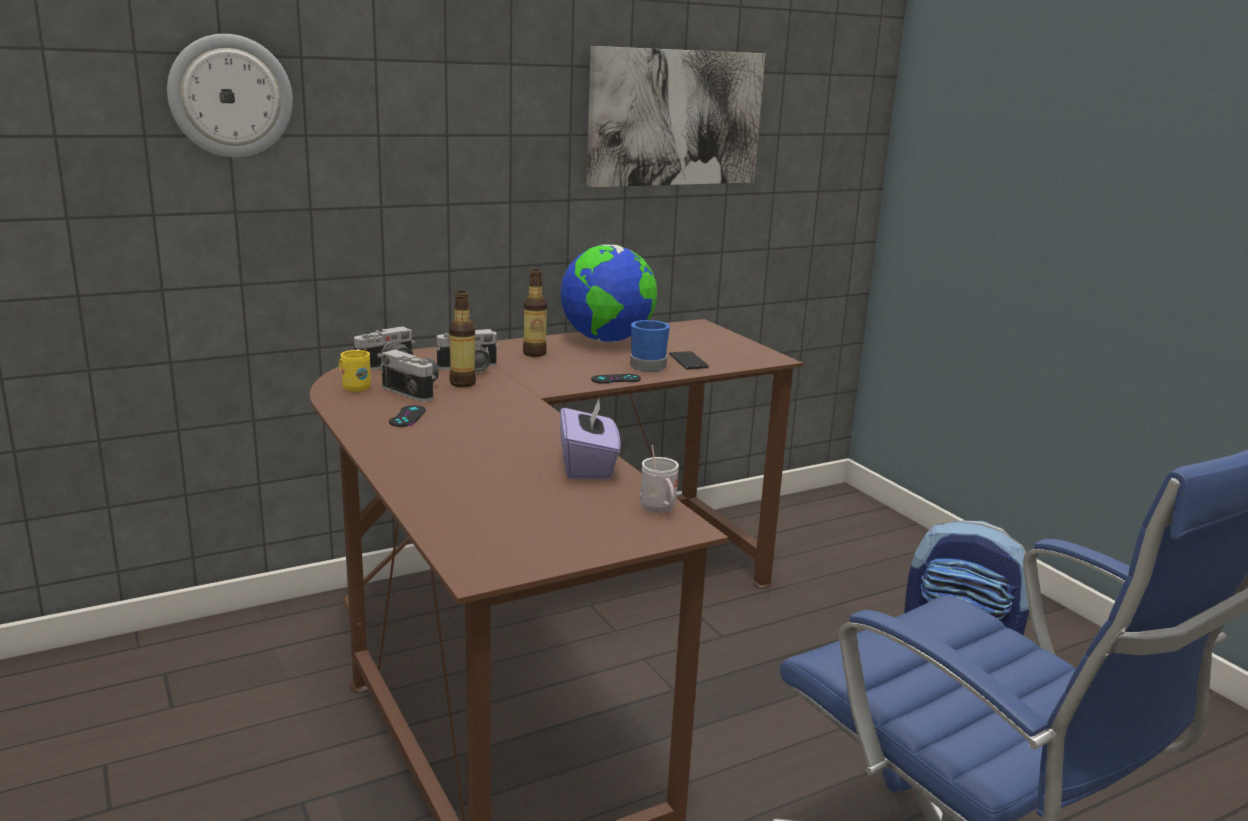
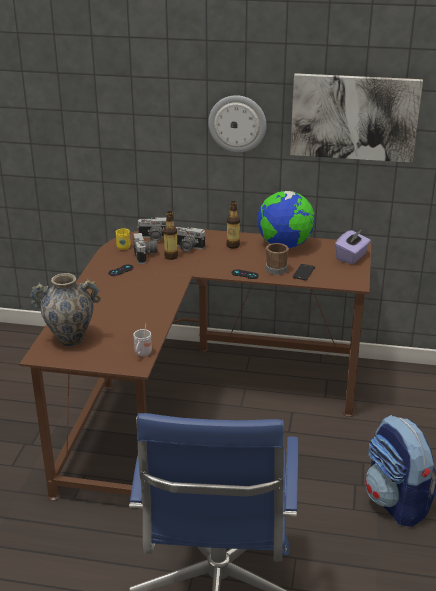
camera: 40 degrees right, 10 degrees up
(230, 96) = (96, 94): wall clock -> wall clock (237, 123)
(494, 529) = (70, 339): none -> vase
(588, 466) = (150, 322): purple tissue box -> purple tissue box (351, 257)
(646, 364) = (276, 268): blue mug -> brown mug

